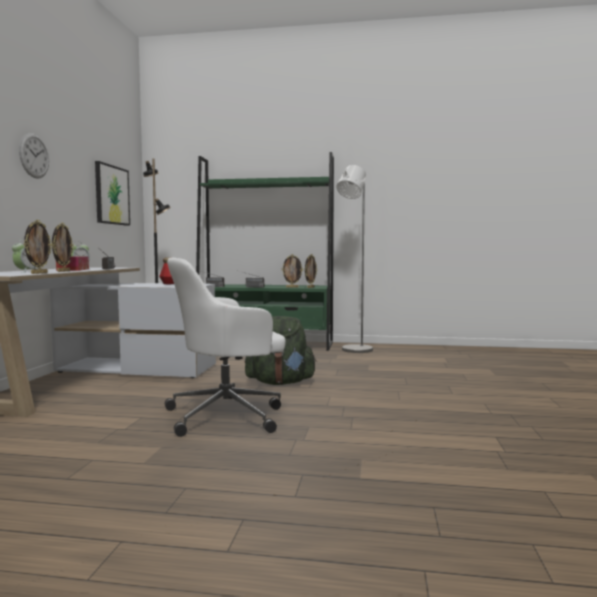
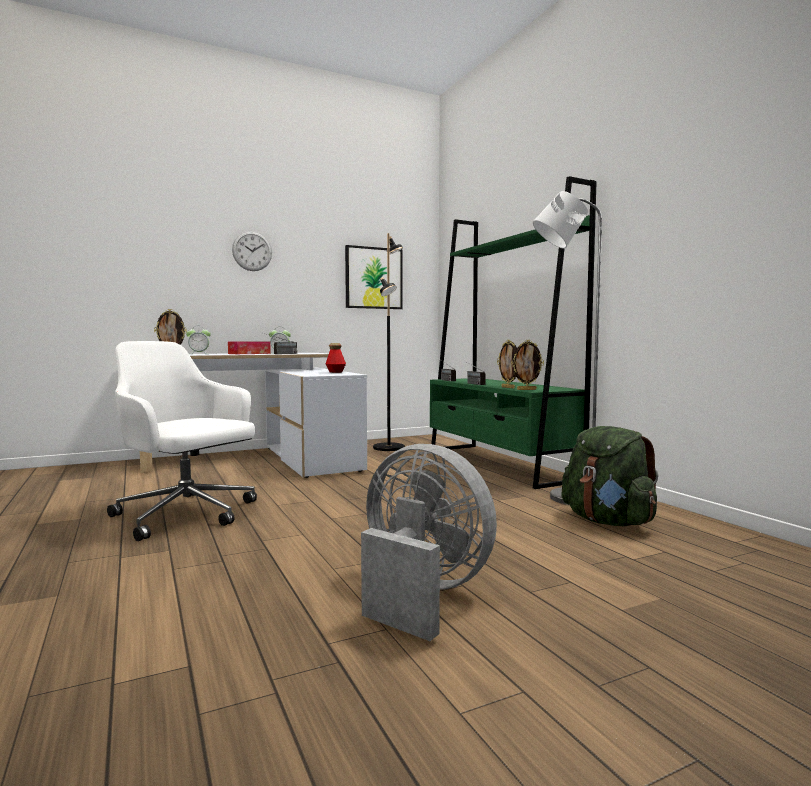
camera: 55 degrees right, 0 degrees up
(63, 271) = (214, 354): picture frame -> none
(280, 382) = (334, 504): green backpack -> green backpack (608, 521)
(451, 392) = (421, 594): none -> grey fan

